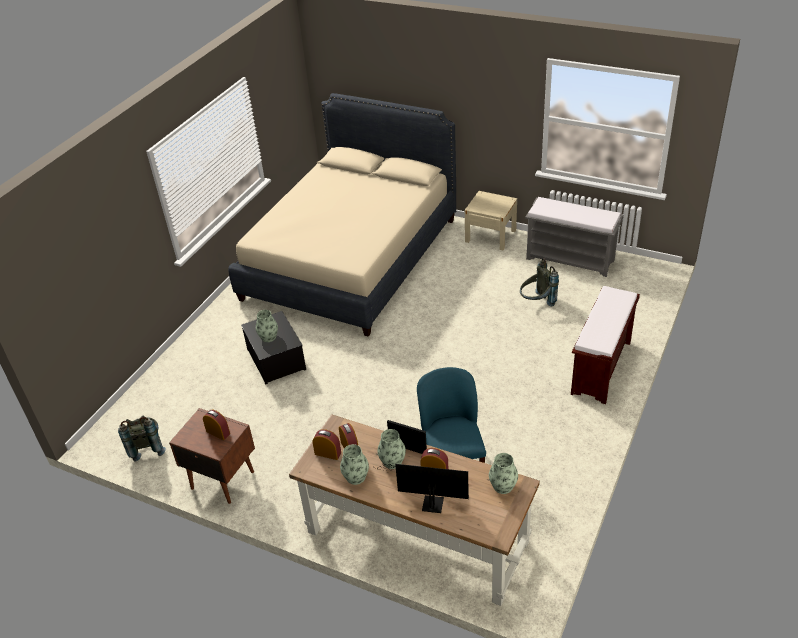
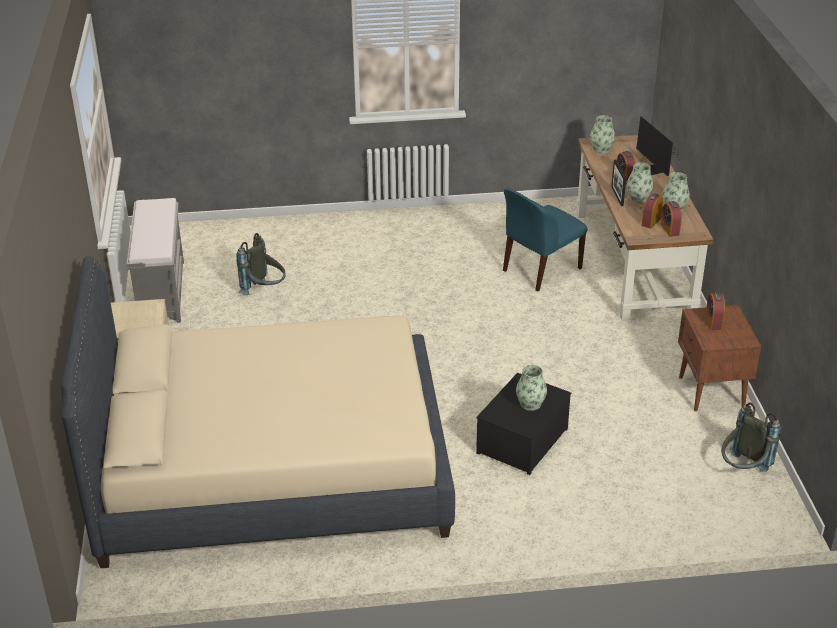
camera: 125 degrees left, 5 degrees down
(601, 368) = (343, 230): brown bench -> none

